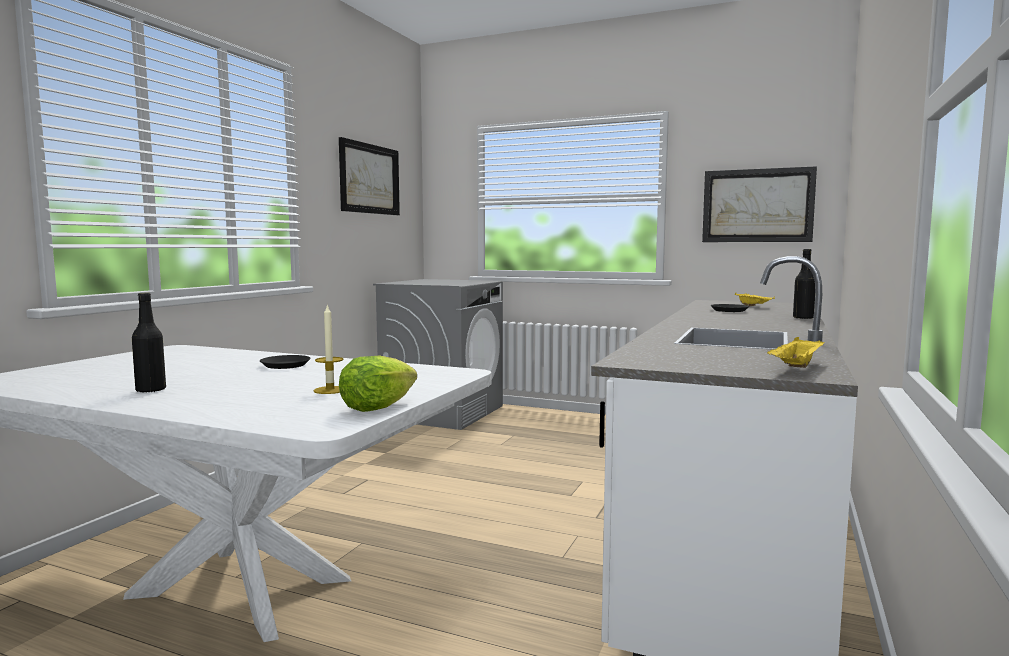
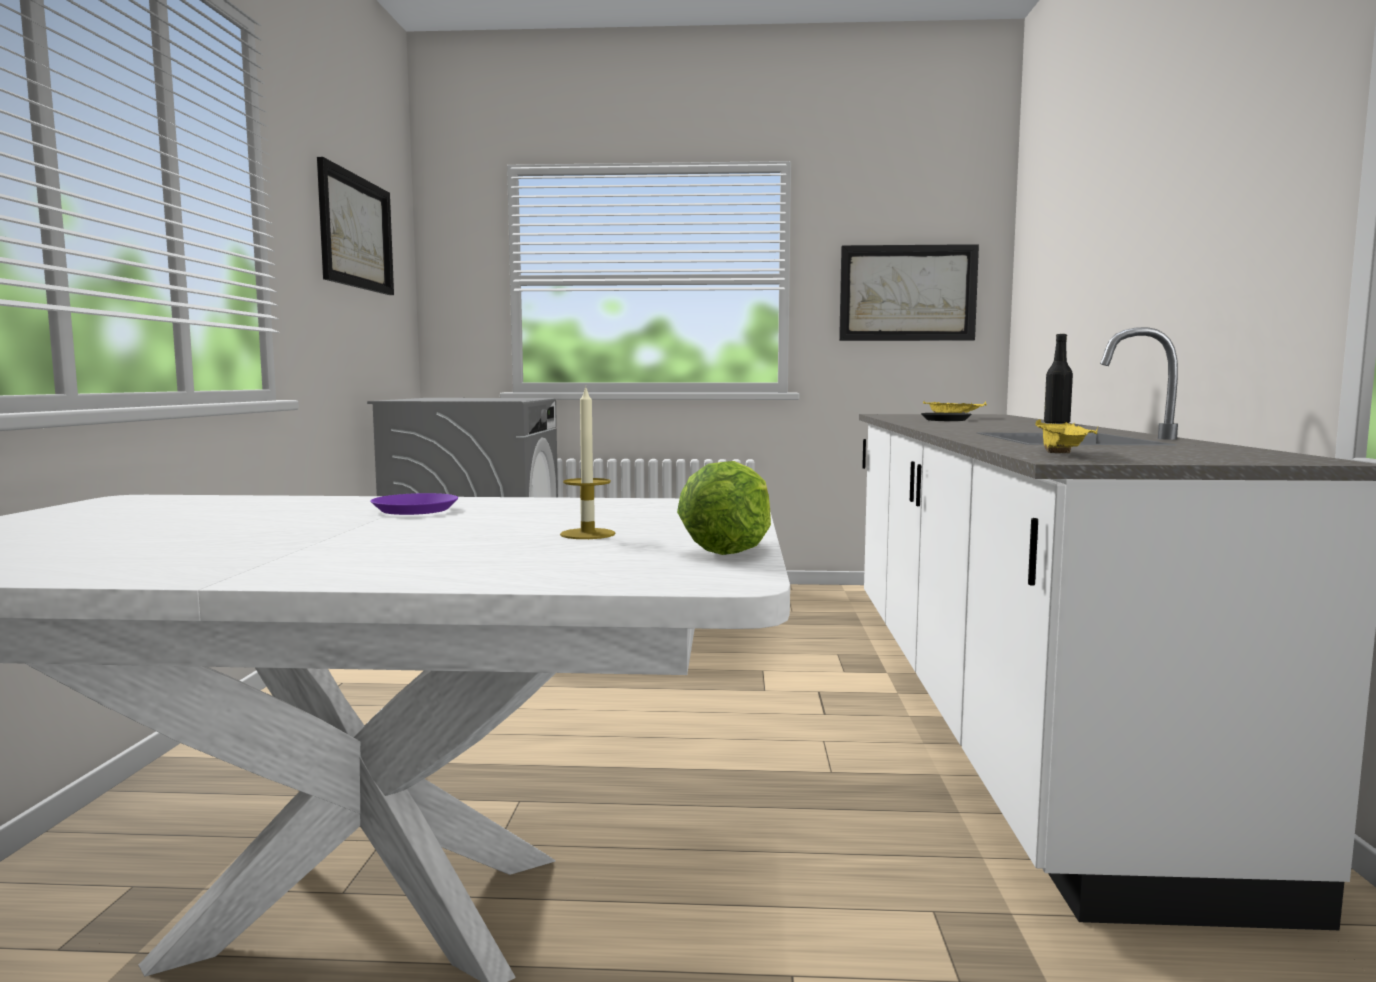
camera: 20 degrees left, 0 degrees up
(151, 390) = (249, 555): black bottle -> none
(285, 365) = (415, 510): black plate -> purple plate
(797, 368) = (1268, 456): yellow tray -> yellow tray (1062, 454)

